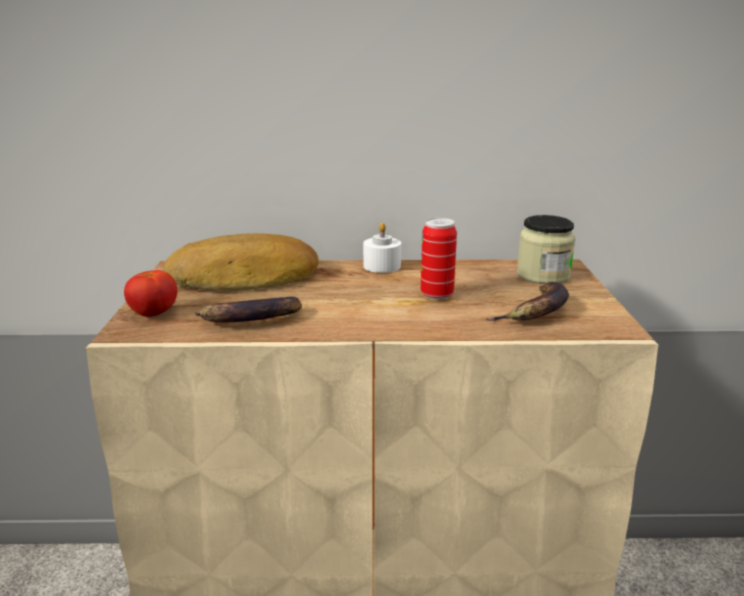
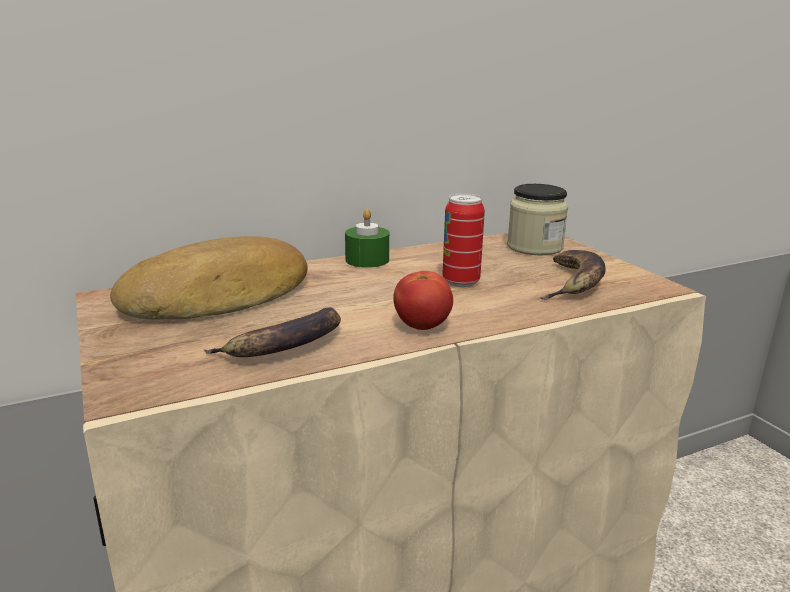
camera: 25 degrees left, 0 degrees up
(154, 314) = (144, 363): tomato -> tomato (422, 326)
(382, 266) = (367, 260): white candle -> green candle

